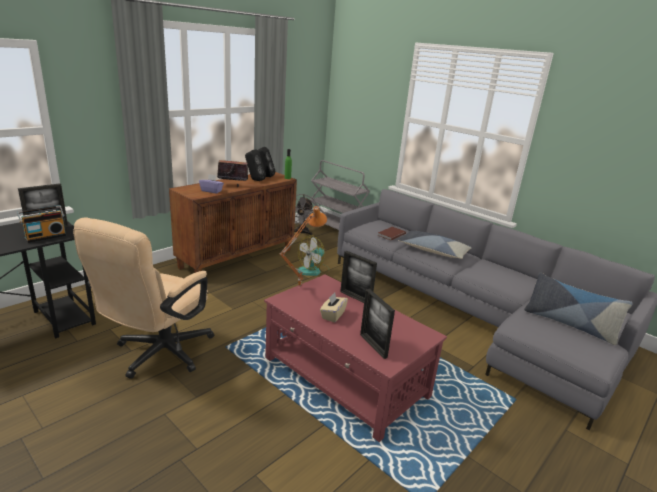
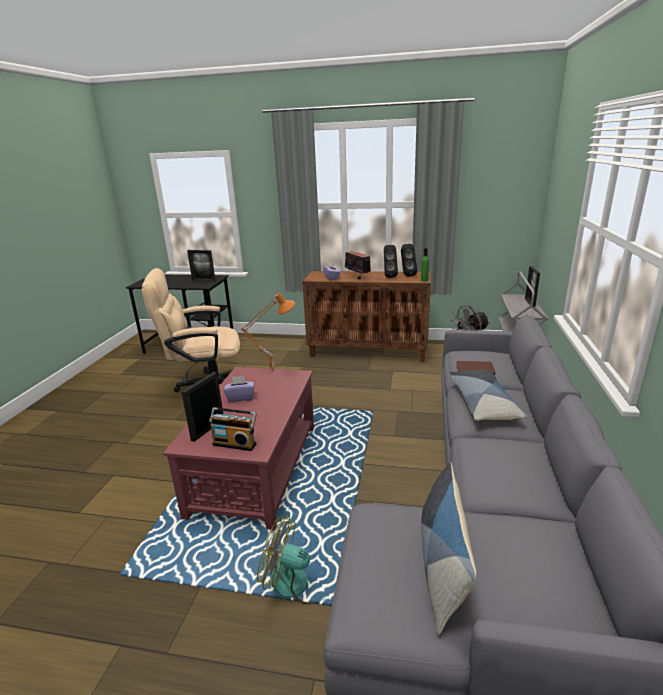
camera: 60 degrees right, 0 degrees up
(45, 236) = (193, 284): radio -> radio (235, 443)
(313, 270) = (407, 385): fan -> fan (298, 582)
(332, 315) = (240, 397): beige tissue box -> purple tissue box
(355, 298) = (285, 396): picture frame -> picture frame (529, 303)

